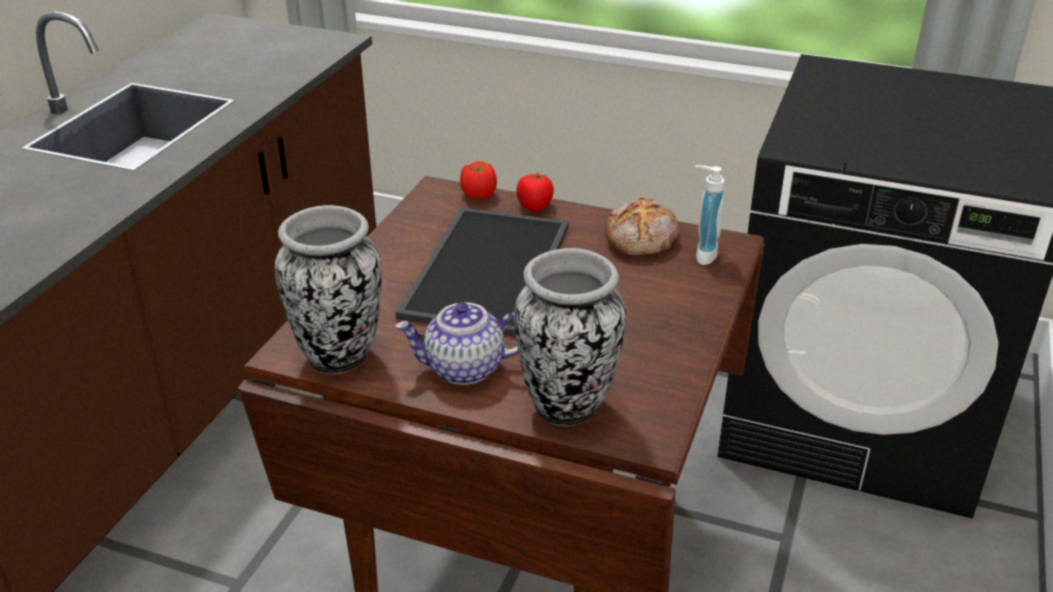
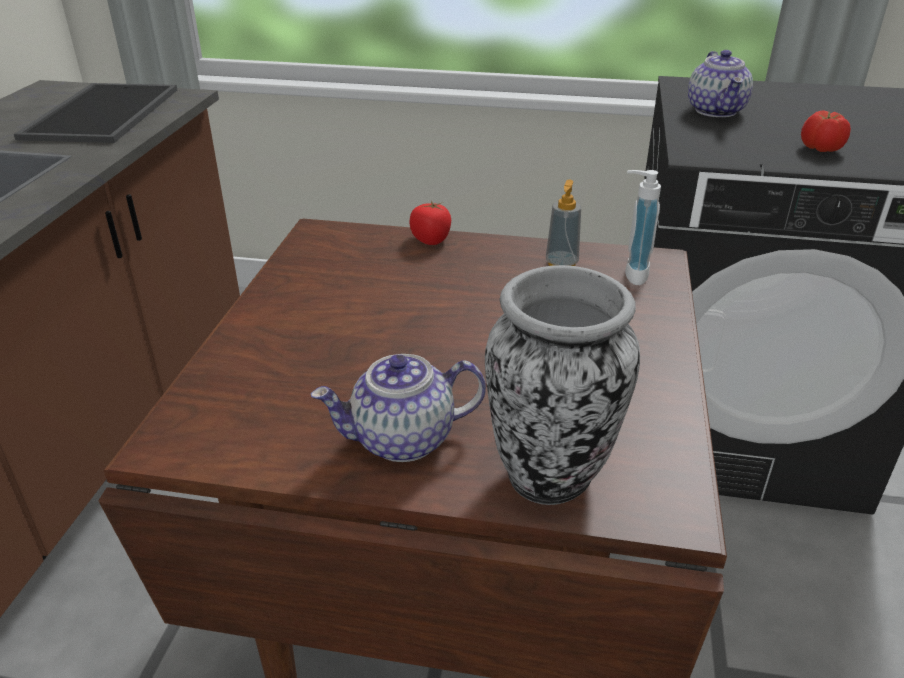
camera: 10 degrees left, 0 degrees up
(340, 357) = (235, 443): vase -> none
(478, 195) = (364, 233): tomato -> tomato (820, 149)
(485, 268) = (394, 311): tray -> tray (101, 112)
(643, 239) = (561, 264): bread -> soap dispenser
(836, 101) = (716, 111): none -> teapot

